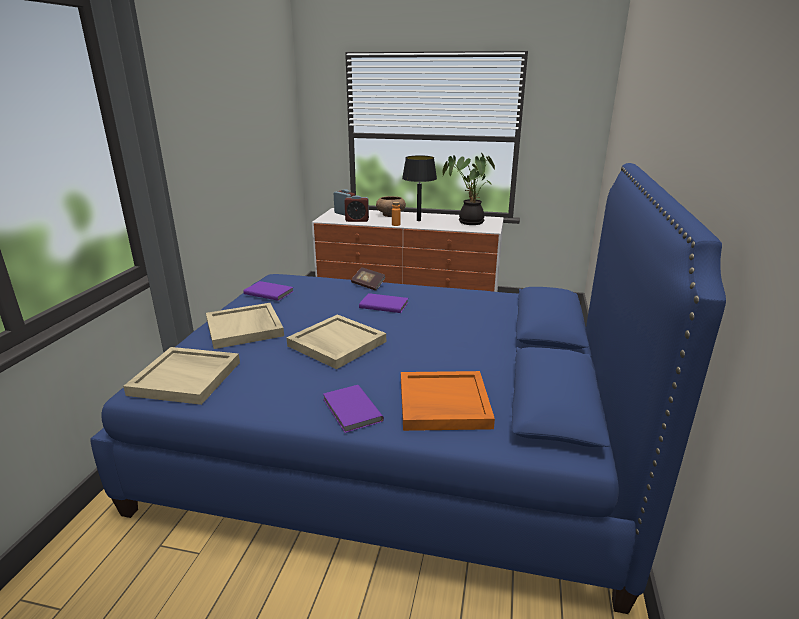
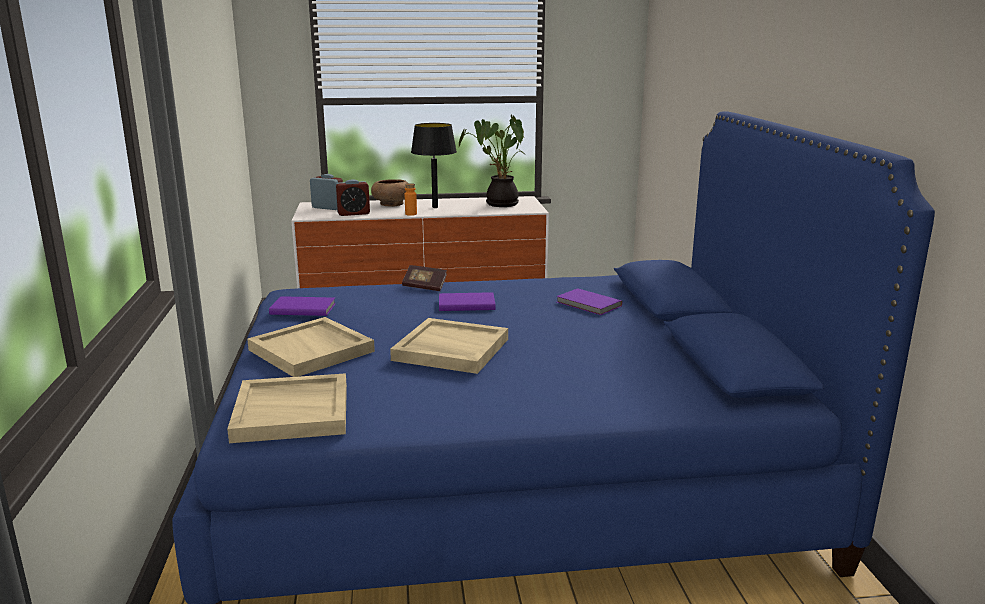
camera: 20 degrees left, 5 degrees down
(351, 411) = (534, 409): purple book -> purple book (588, 304)
(443, 404) = (628, 386): orange tray -> none

